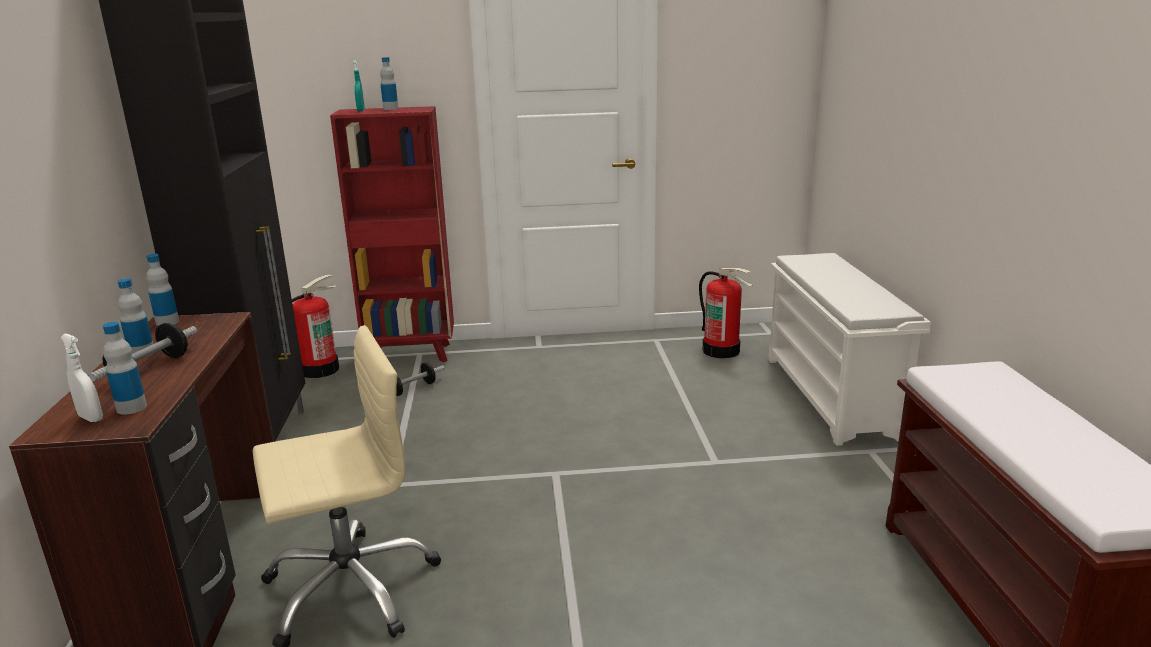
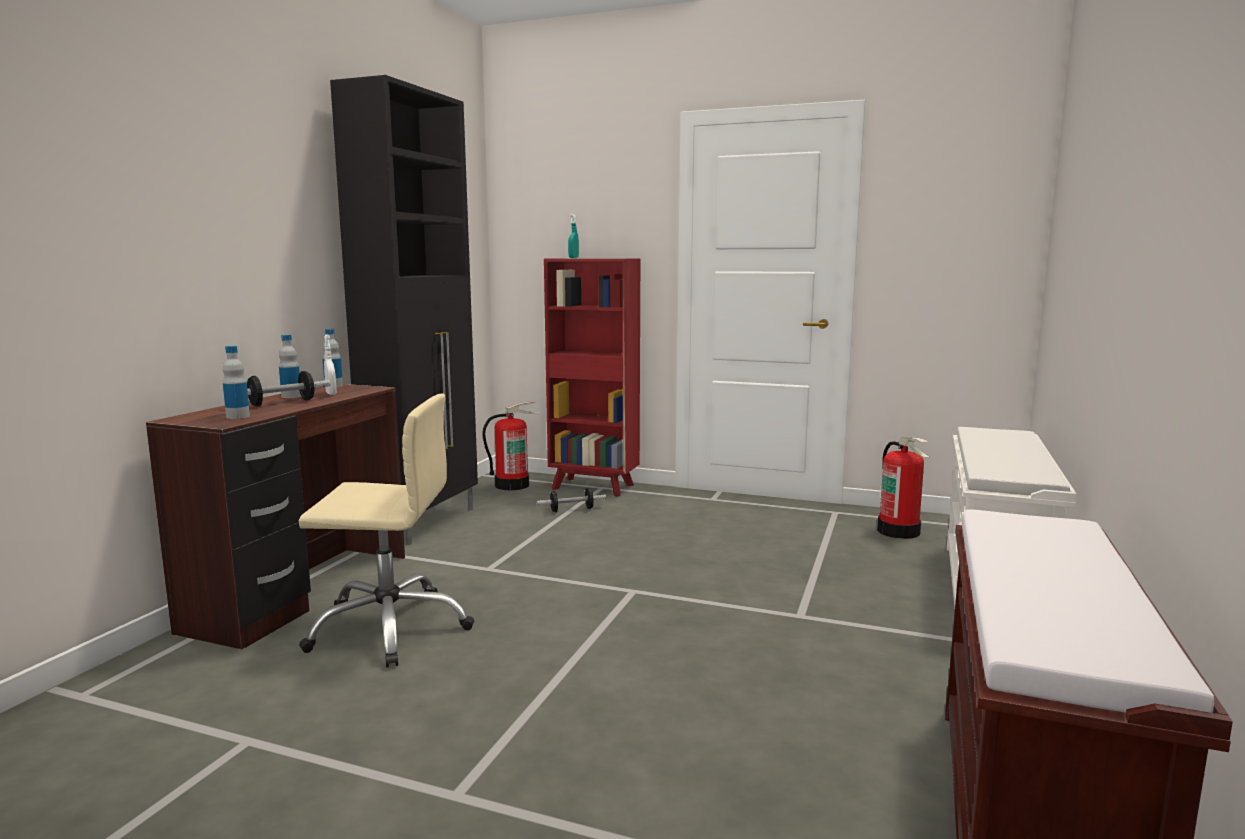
camera: 25 degrees right, 10 degrees down
(91, 418) = (207, 417): white spray bottle -> white spray bottle (331, 394)
(390, 109) = (599, 258): bottle -> none

